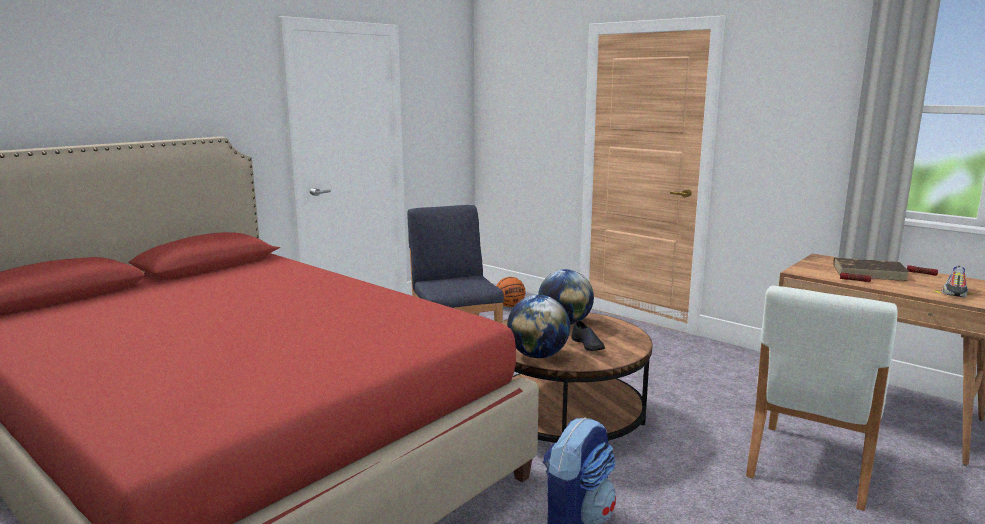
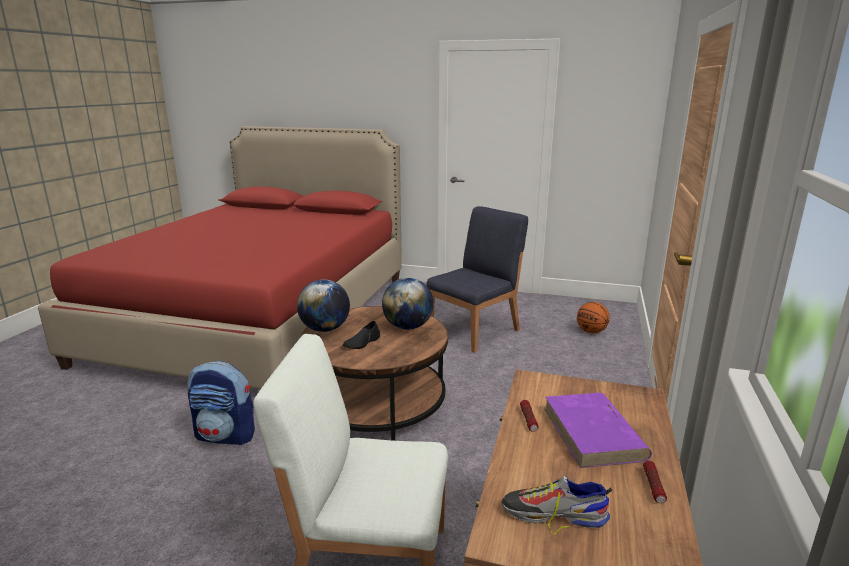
camera: 65 degrees right, 5 degrees up
(869, 273) = (593, 434): brown book -> purple book

